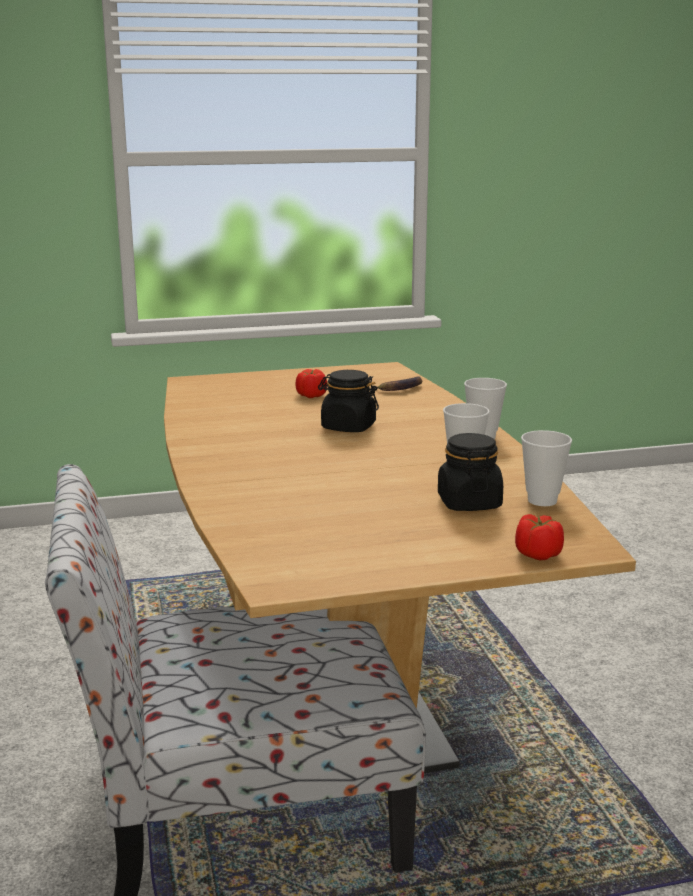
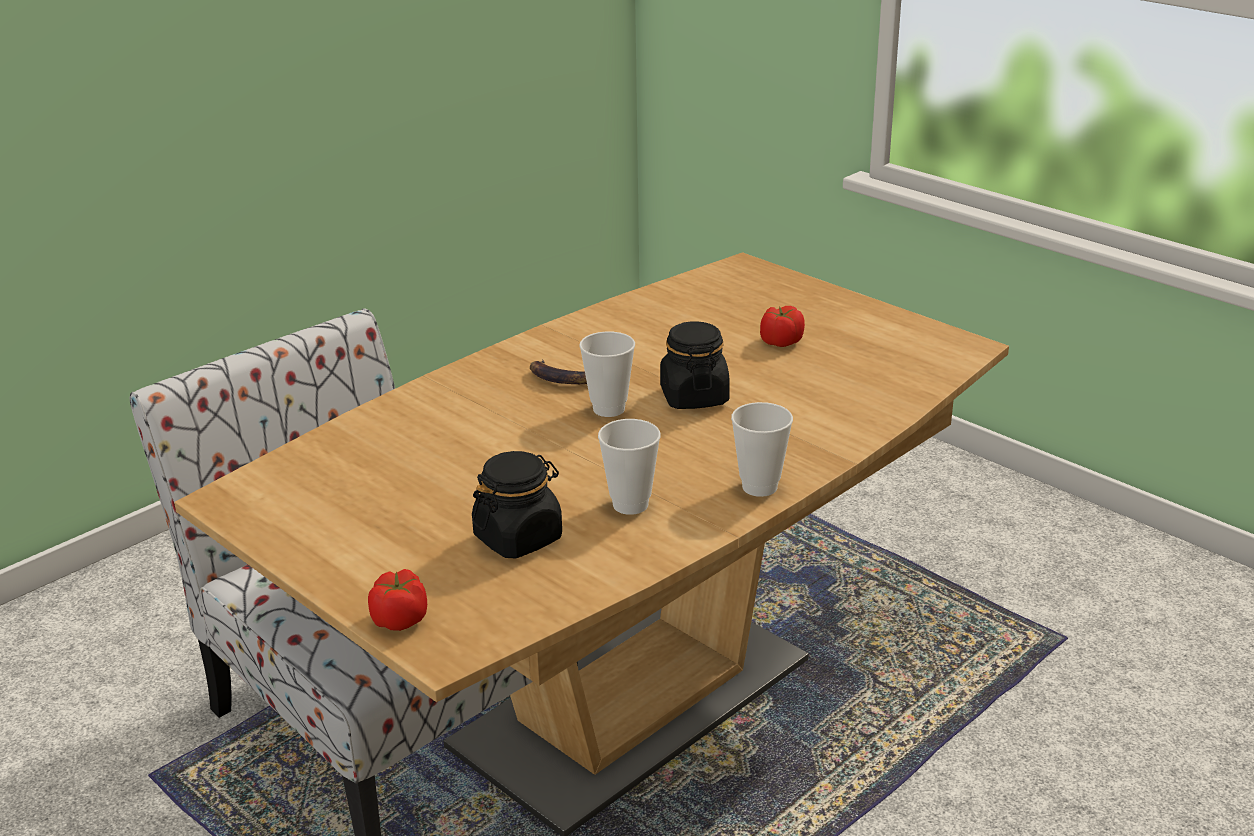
camera: 60 degrees right, 10 degrees up
(400, 388) = (888, 381): banana -> banana (561, 378)
(542, 500) = (570, 583): cup -> cup (609, 409)

